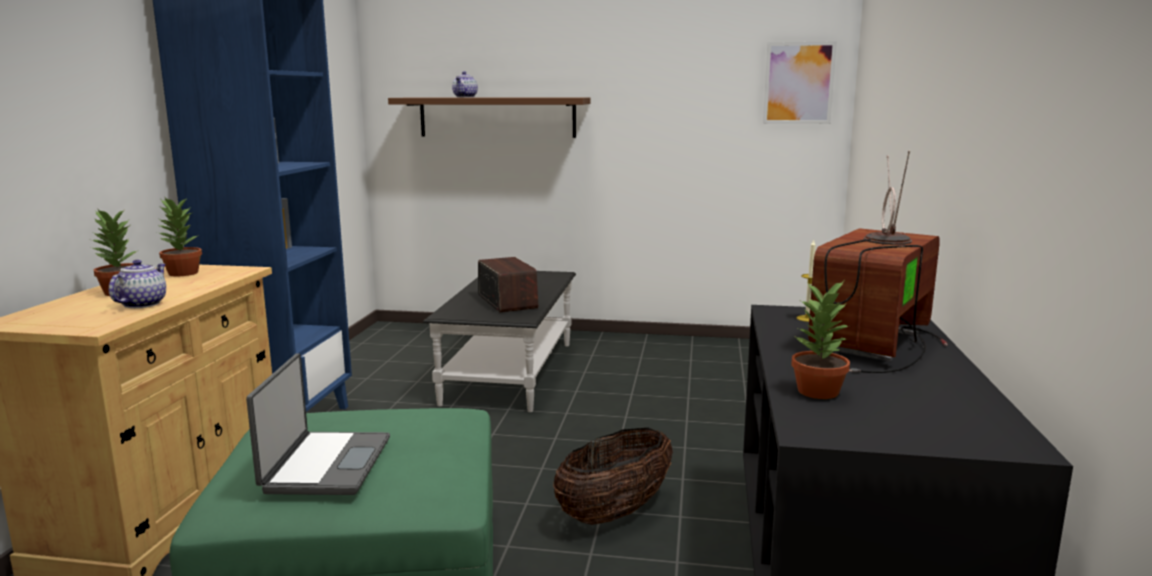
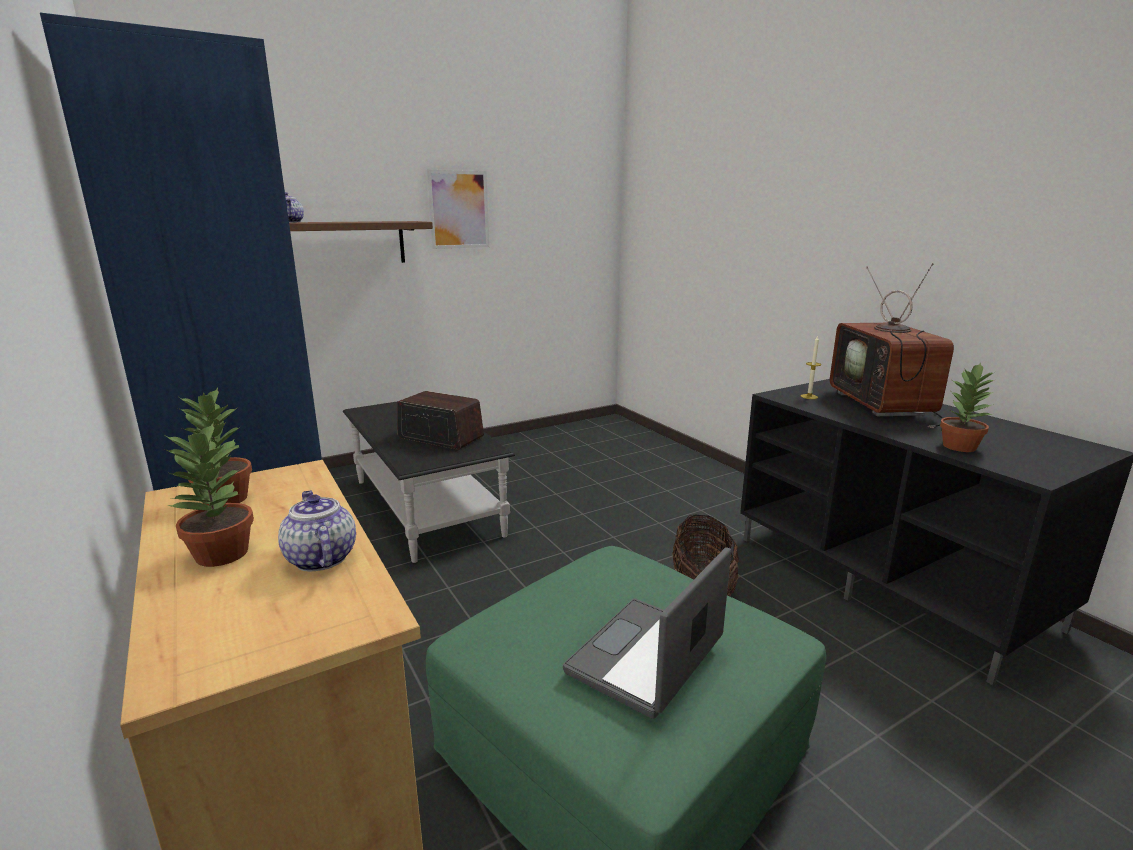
camera: 40 degrees left, 5 degrees up
(325, 465) = (648, 658): laptop -> laptop turned 105 degrees counterclockwise
(798, 83) = (586, 207): picture -> picture (459, 210)

